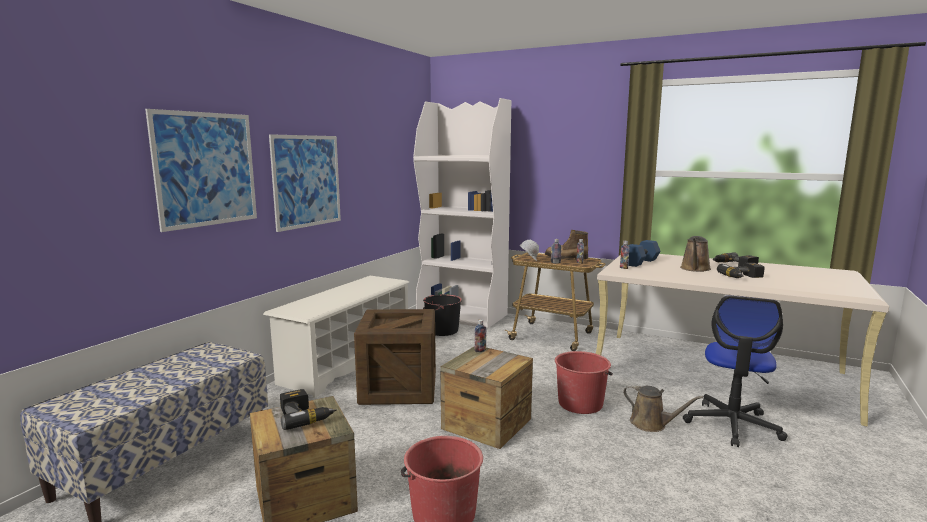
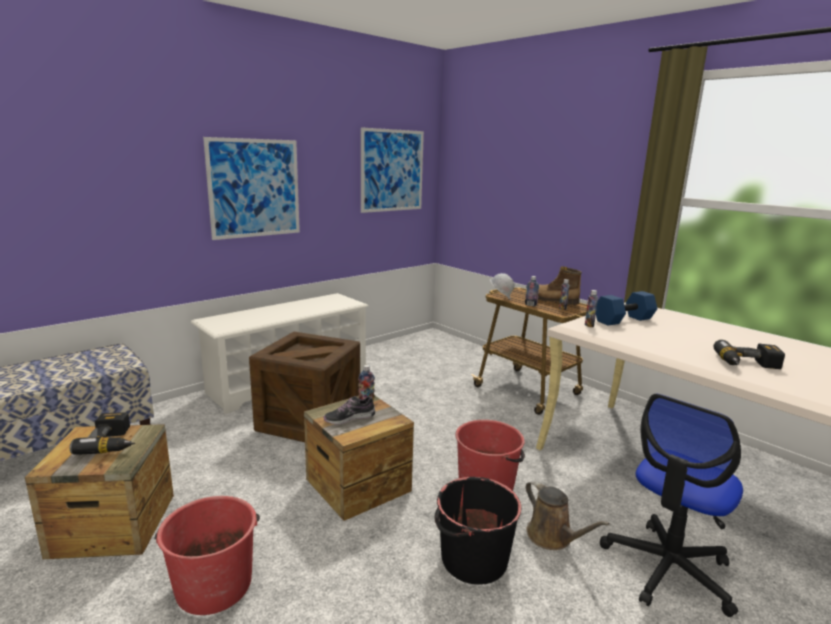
camera: 20 degrees right, 5 degrees up
(206, 169) = (121, 171): picture -> picture (392, 170)
(442, 331) = (411, 362): black bucket -> black bucket (472, 559)
(463, 315) = (449, 348): white bookcase -> none
(482, 364) = (349, 418): none -> shoe
(695, 269) = (689, 341): brown watering can -> none
(733, 265) = (759, 343): power drill -> none

